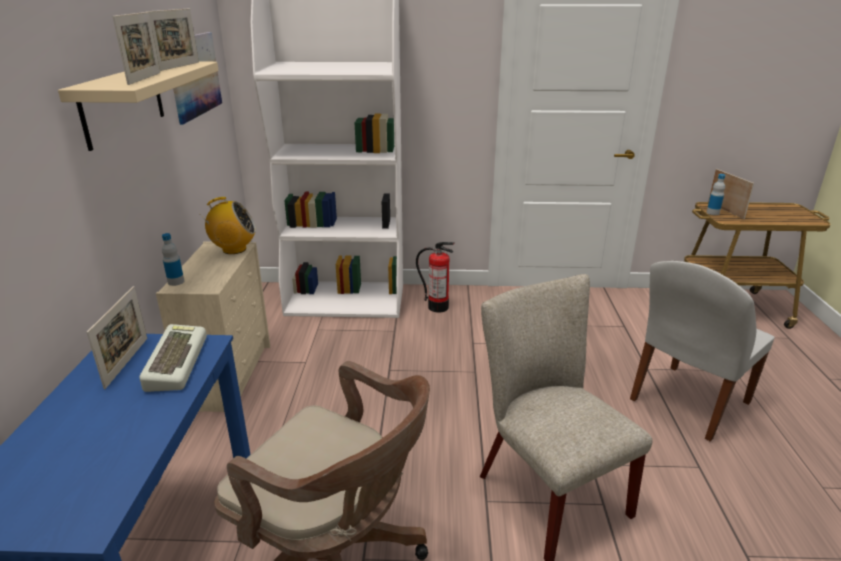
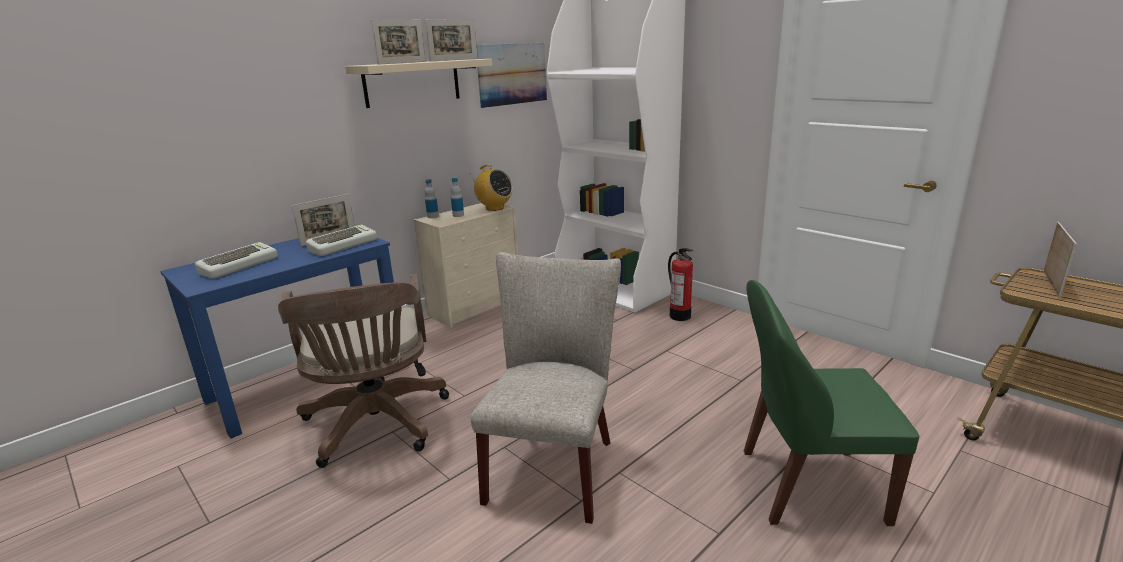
camera: 45 degrees right, 5 degrees down
(68, 461) = (239, 265): none -> keyboard
(687, 402) = (806, 485): white chair -> green chair
(712, 213) = (1020, 281): bottle -> bottle (458, 215)

